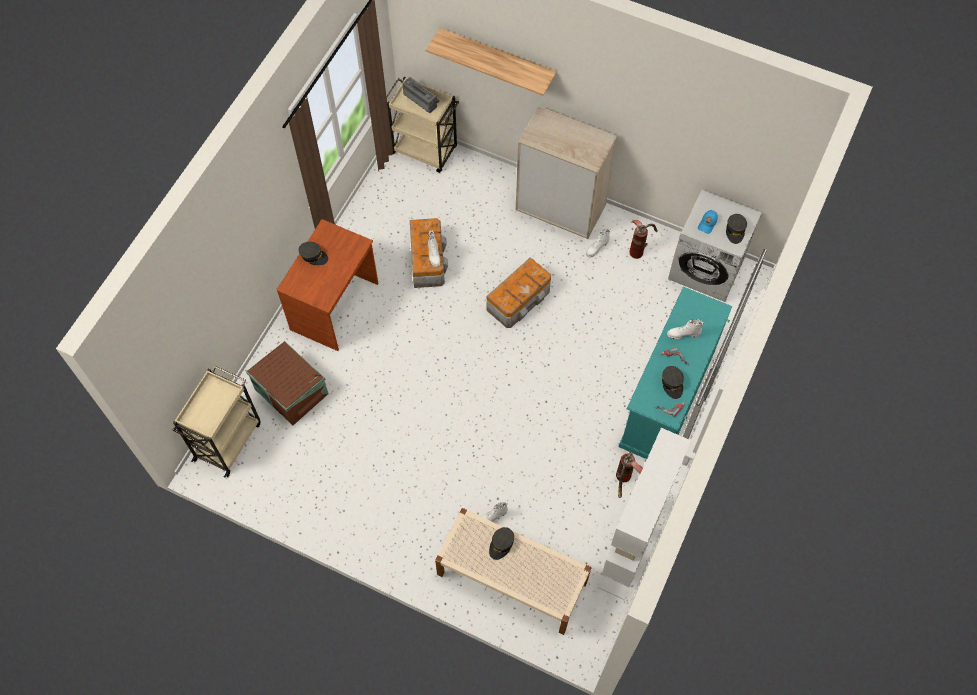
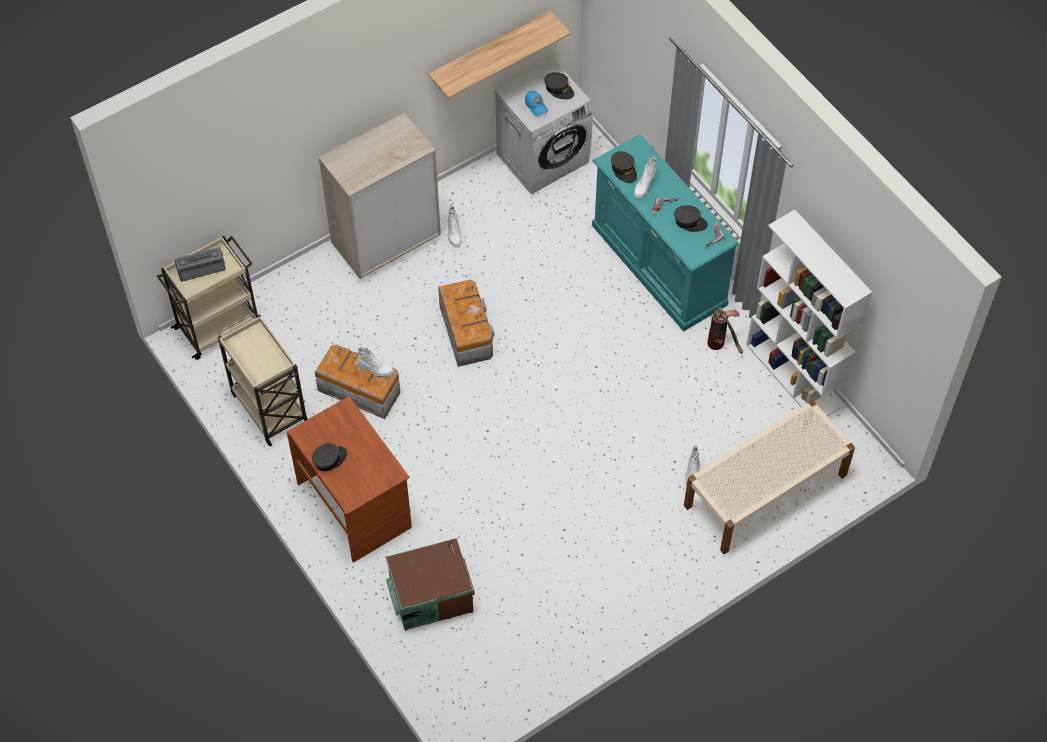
camera: 60 degrees left, 5 degrees down
(228, 440) = (449, 684): beige cart -> beige cart (269, 407)
(497, 57) = (258, 148): shelf -> shelf (490, 51)
(501, 544) = (747, 462): grey cap -> grey cap (624, 170)
(639, 248) = (479, 199): fire extinguisher -> none

